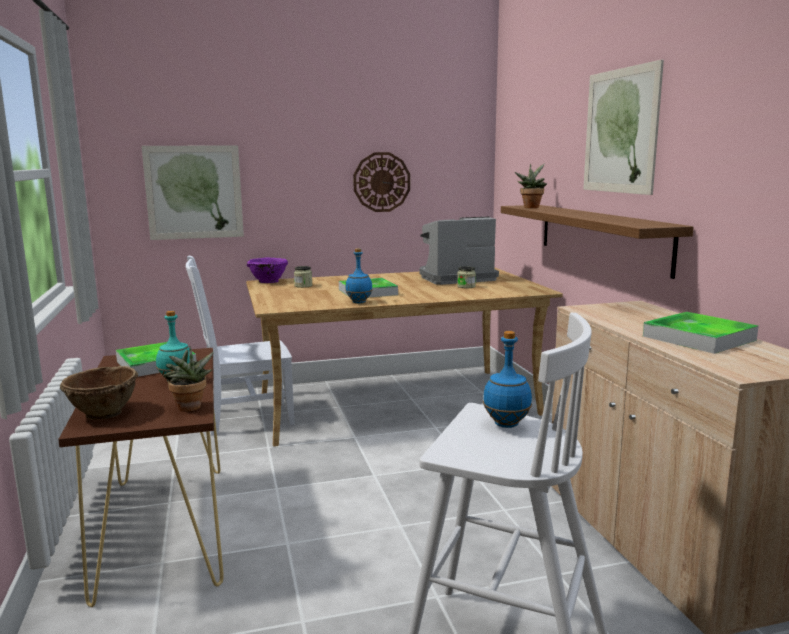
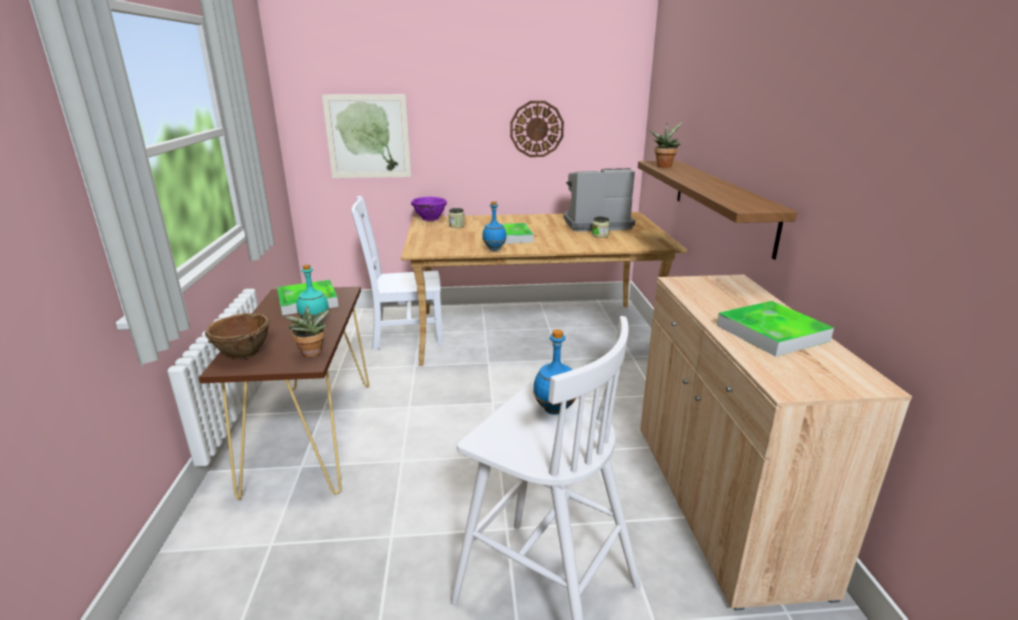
camera: 10 degrees right, 10 degrees up
(620, 131) = (748, 100): picture -> none

